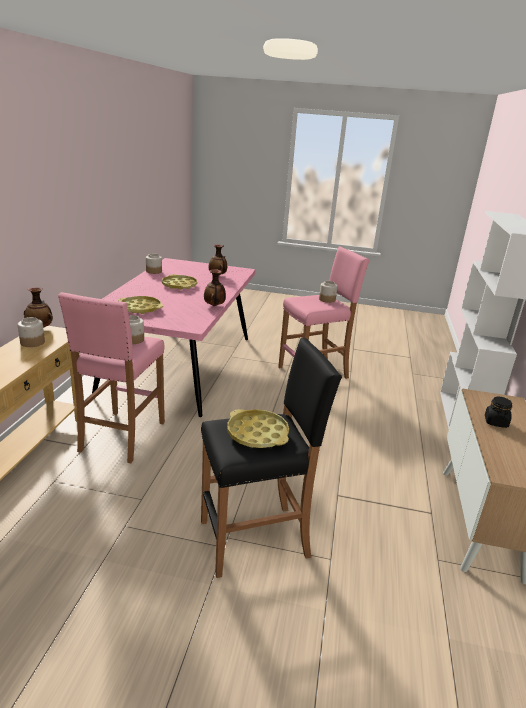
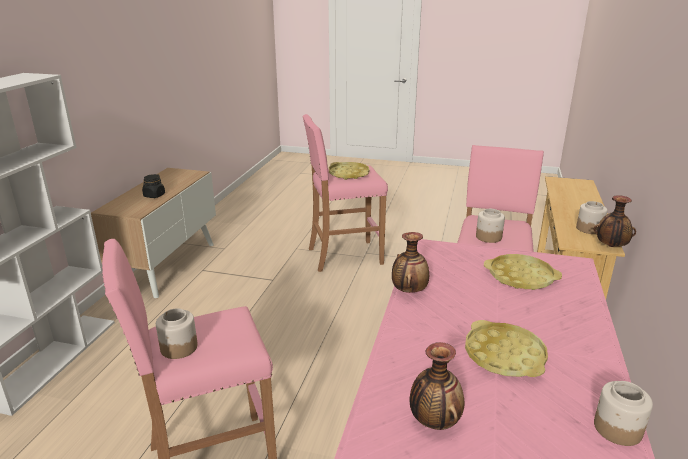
camera: 175 degrees left, 0 degrees up
(256, 539) = (344, 256): black stool -> pink stool

